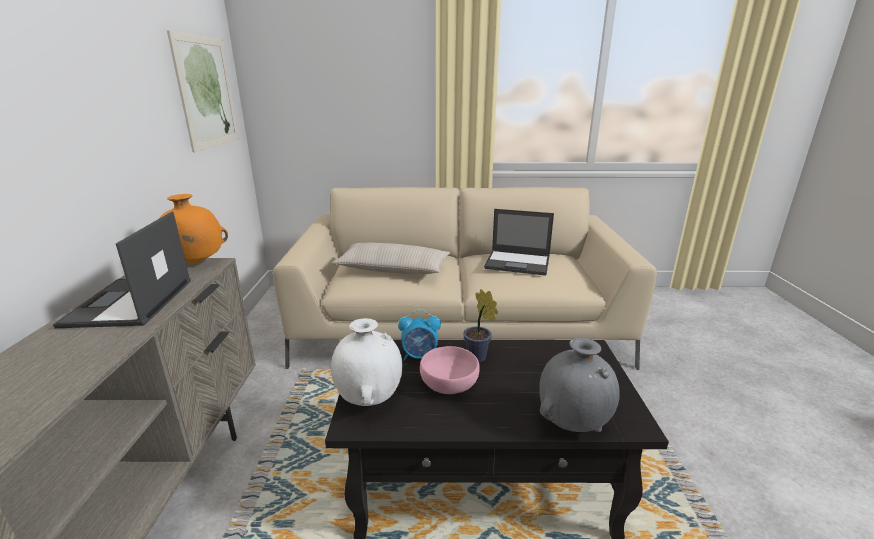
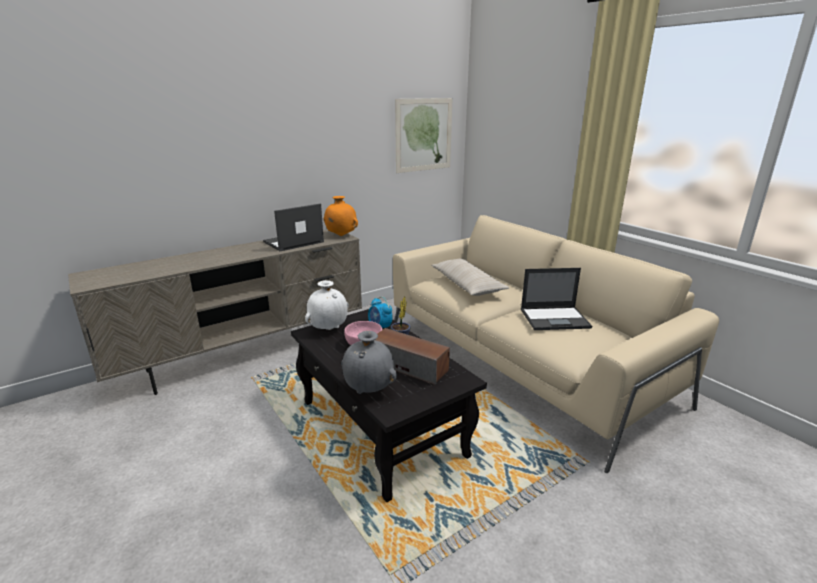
camera: 55 degrees right, 0 degrees up
(518, 263) = (555, 318): laptop -> laptop turned 75 degrees counterclockwise
(535, 371) = (409, 366): none -> speaker

